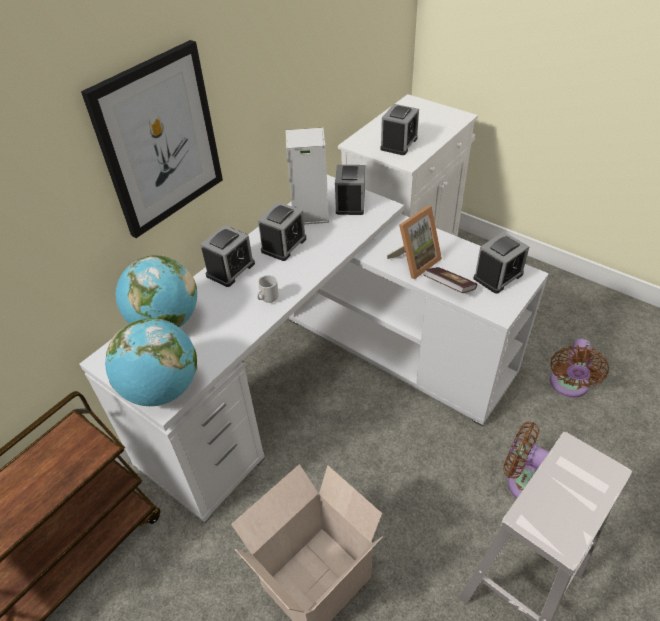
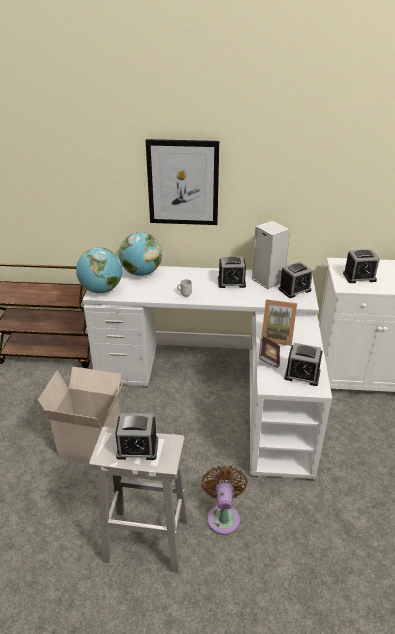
camera: 55 degrees right, 10 degrees down
(230, 269) = (195, 274): alarm clock -> alarm clock (137, 448)
(568, 385) = (332, 516): brown fan -> none

